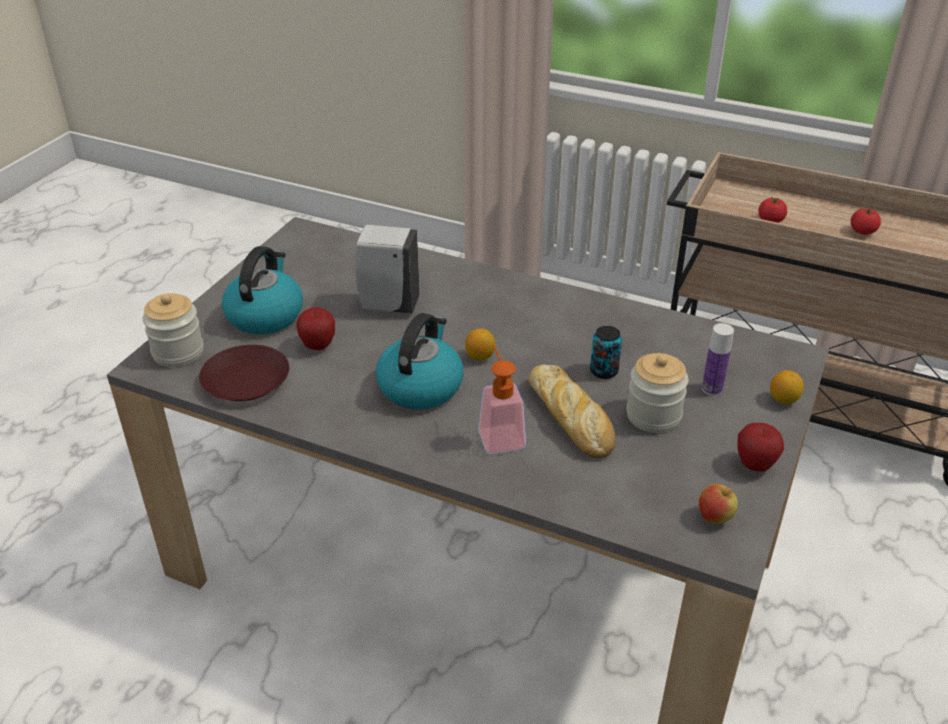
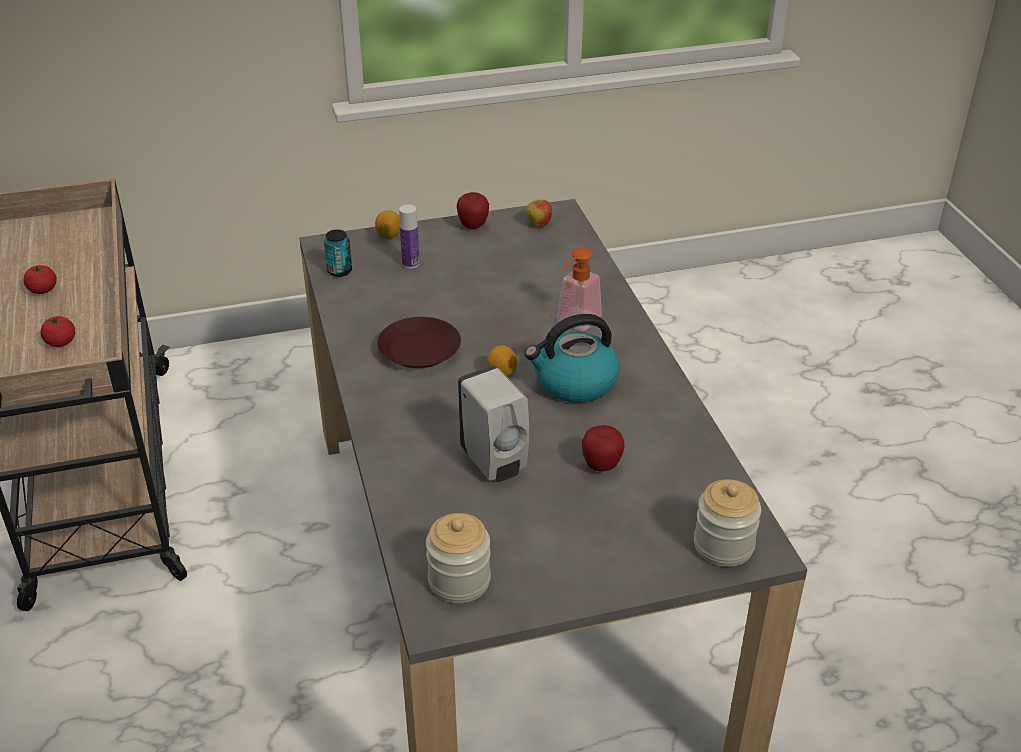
camera: 130 degrees left, 0 degrees up
(245, 380) = (694, 476): brown plate -> brown plate (419, 350)
(265, 315) = (605, 531): kettle -> none
(571, 418) = (518, 303): bread -> none
(604, 371) = (446, 312): can -> can (339, 271)
(653, 415) = (471, 274): jar -> jar (459, 581)

